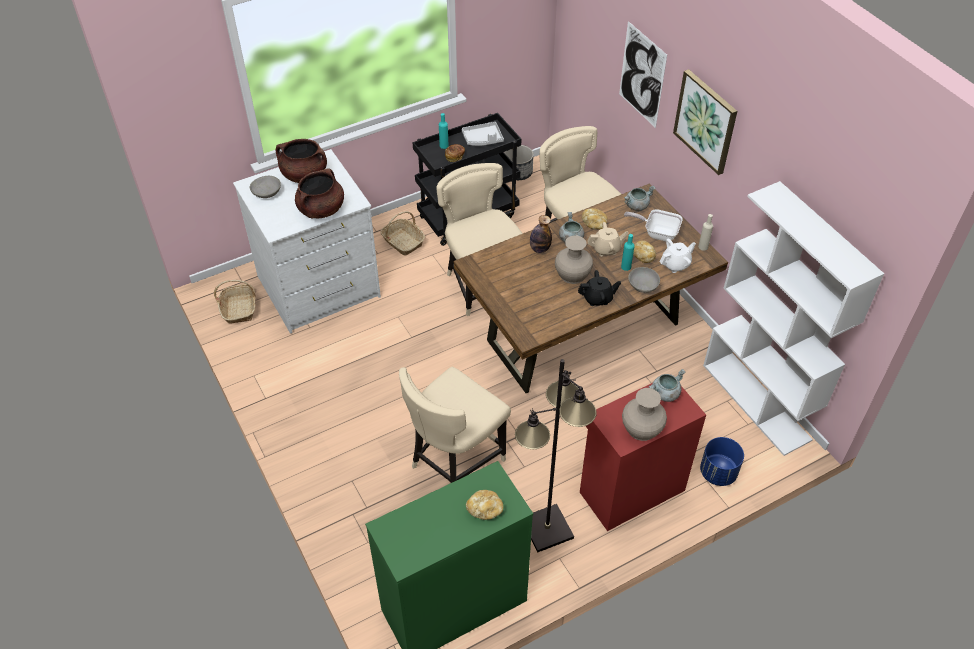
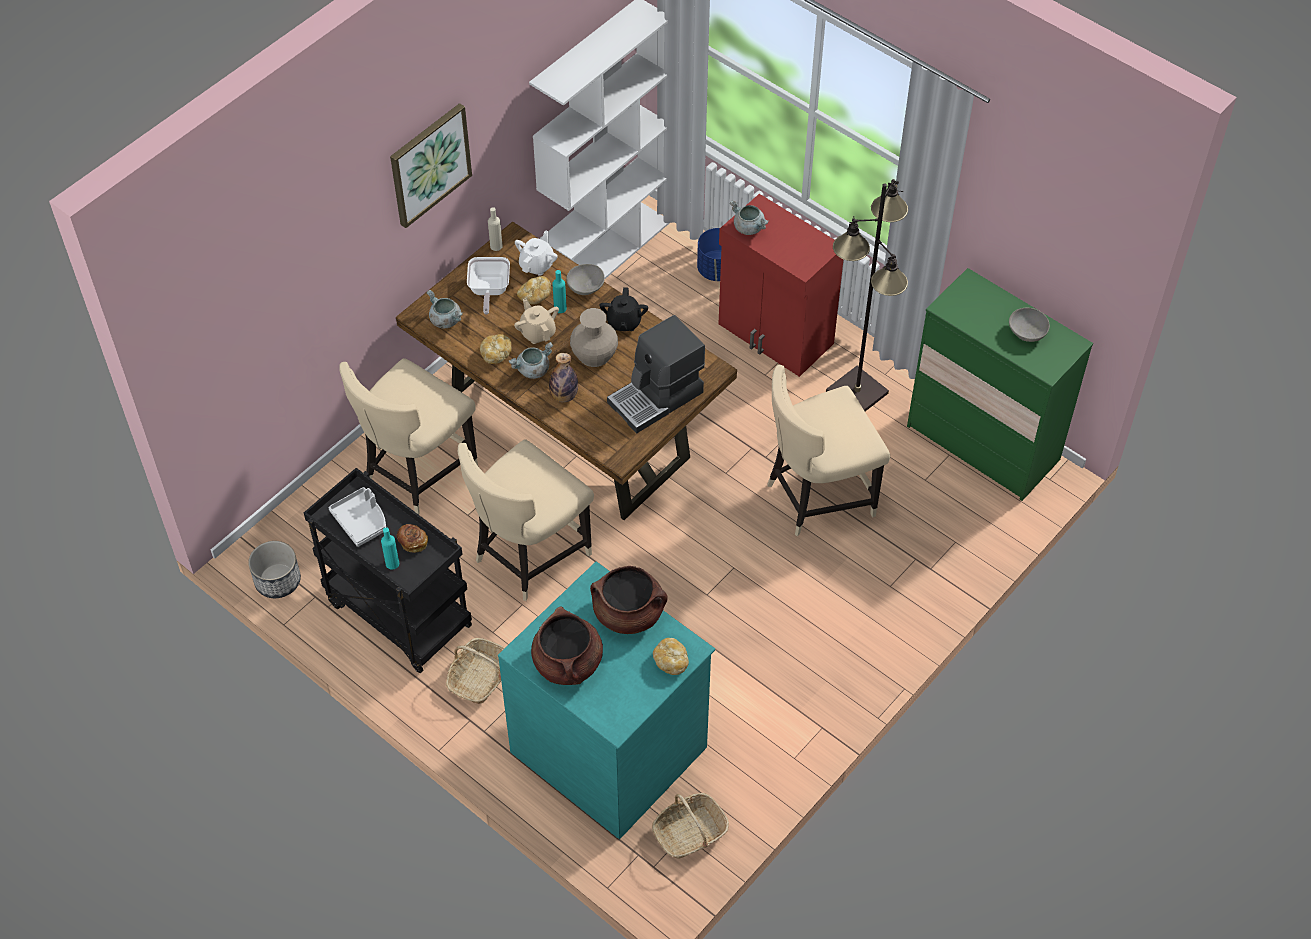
camera: 110 degrees left, 5 degrees up
(267, 193) = (624, 692): grey bowl -> grey bowl (1027, 332)
(319, 288) = (610, 747): white dresser -> turquoise dresser
(454, 462) = (817, 497): beige chair -> beige chair turned 135 degrees clockwise
(485, 509) = (984, 302): bread -> bread (671, 661)
(515, 297) = (657, 398): none -> coffee machine
(598, 298) = (624, 322): black teapot -> black teapot turned 150 degrees counterclockwise
(642, 75) = (332, 251): picture -> none
(642, 428) = (801, 237): beige vase -> none
(675, 264) = (537, 265): white teapot -> white teapot turned 75 degrees clockwise

